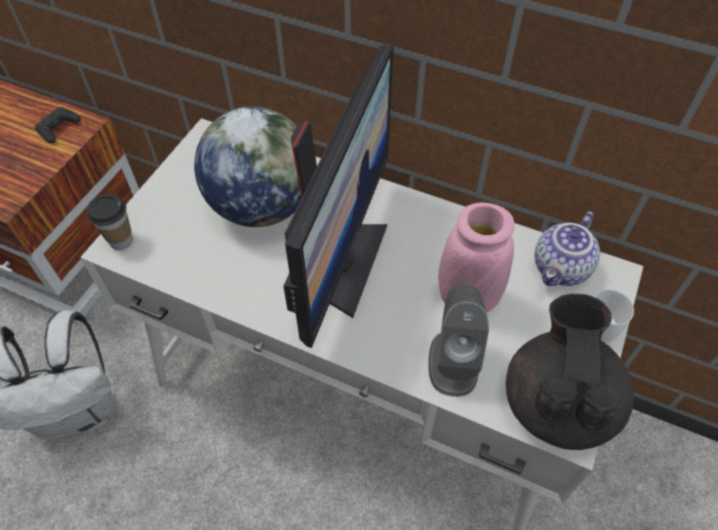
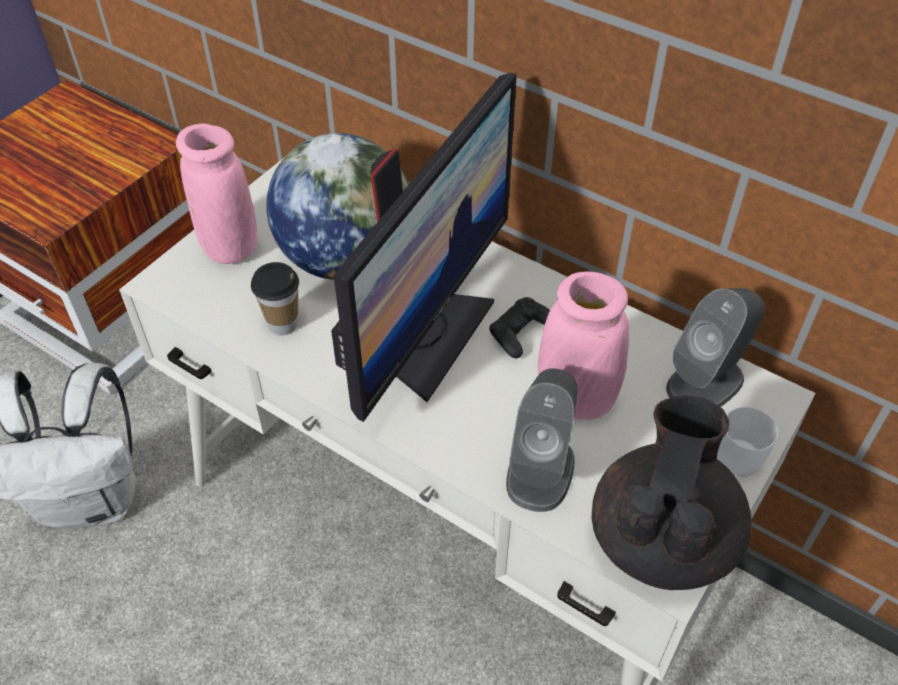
camera: 10 degrees right, 5 degrees down
(58, 128) = (127, 145): black game controller -> black game controller (520, 332)
(121, 241) = (170, 277): cup -> cup (283, 324)
(165, 208) = (230, 247): none -> pink vase
(561, 269) = (705, 382): teapot -> grey speaker

